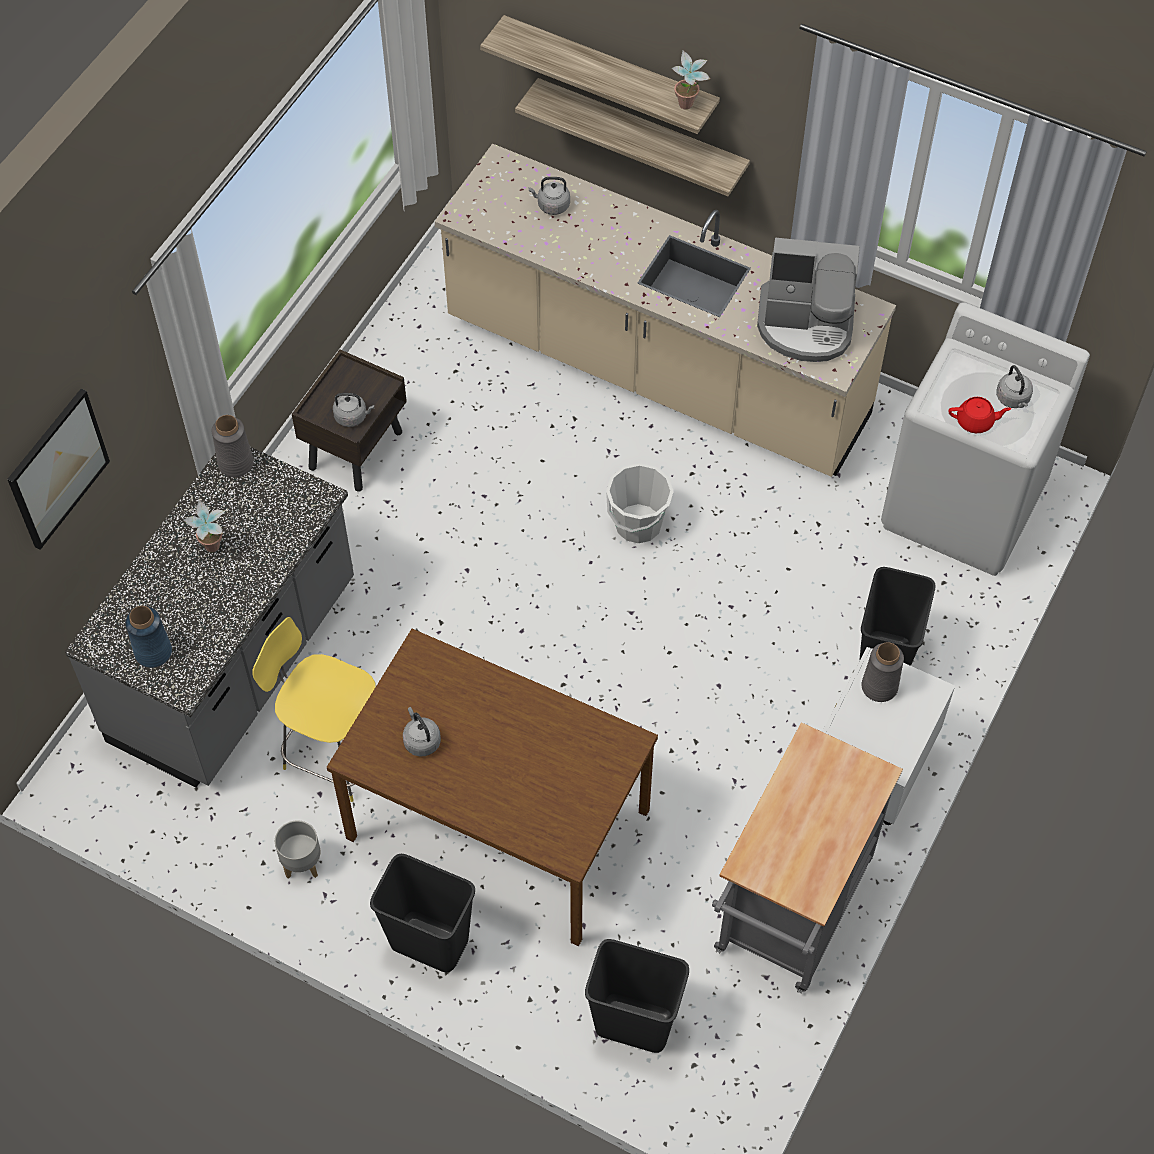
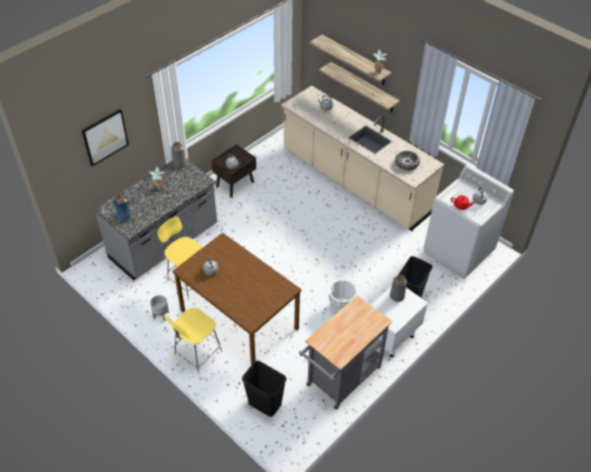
camera: 15 degrees right, 10 degrees down
(428, 943) = (197, 354): black trash can -> yellow stool
(638, 524) = (329, 230): white bucket -> white bucket (341, 306)
(806, 325) = (407, 163): coffee machine -> bowl

